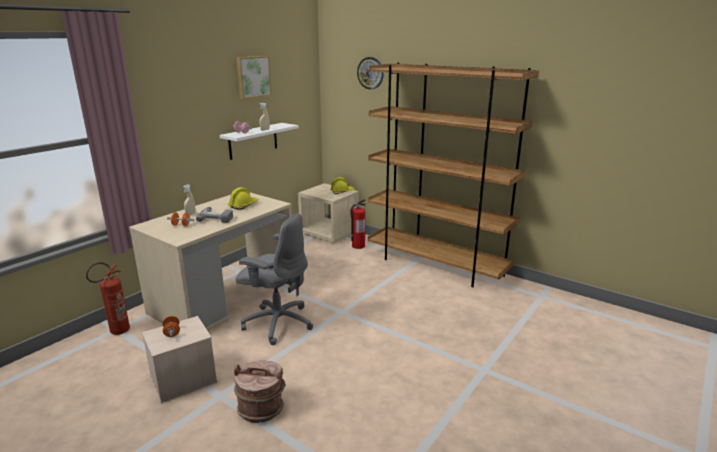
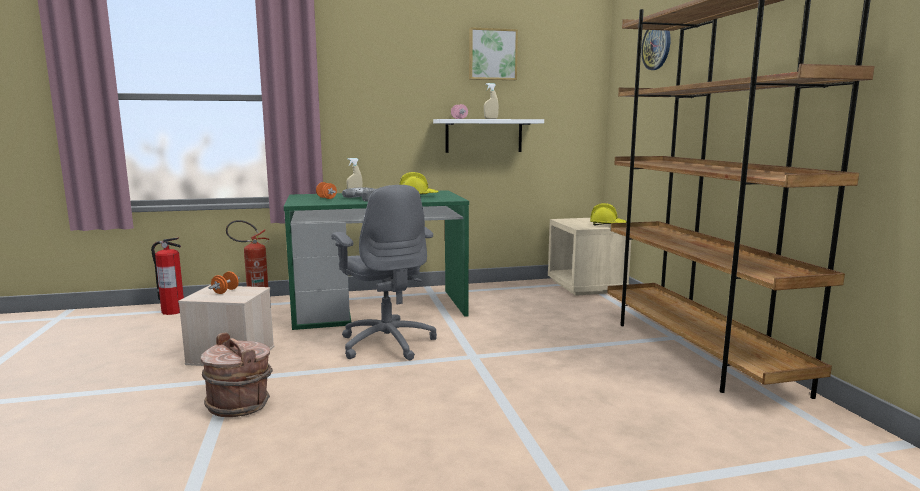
camera: 40 degrees right, 10 degrees down
(224, 297) = (379, 308): beige desk -> green desk
(358, 246) = (605, 304): fire extinguisher -> fire extinguisher (172, 311)

